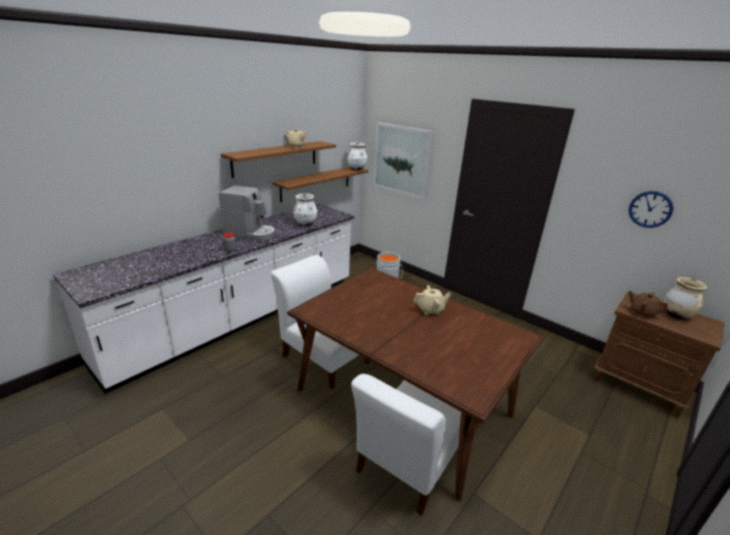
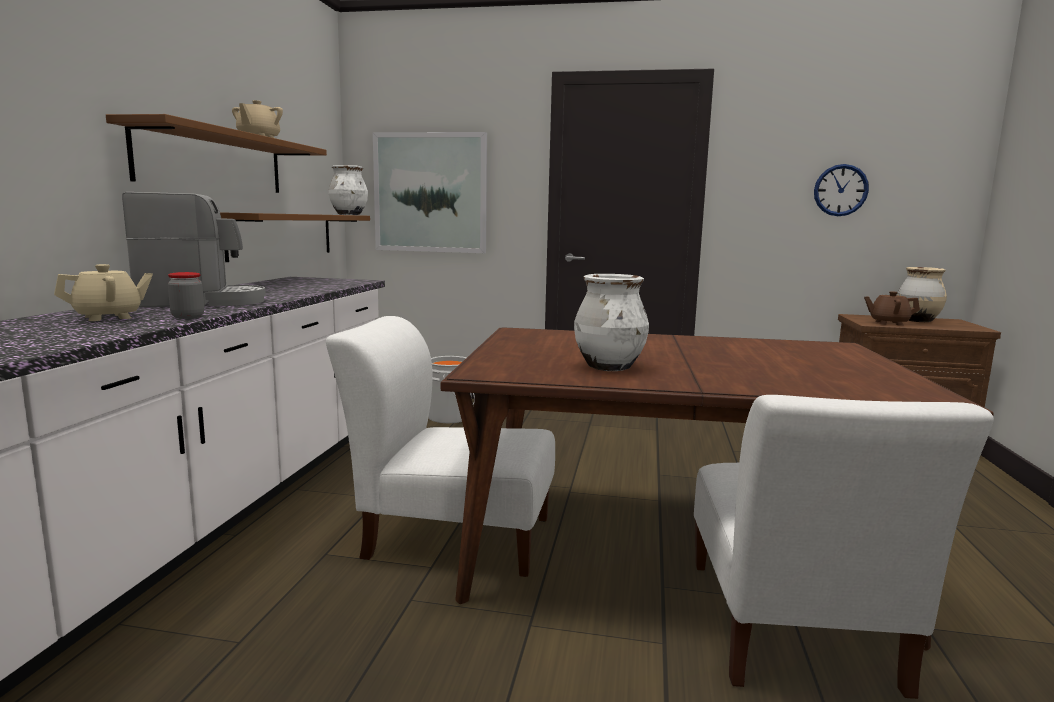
camera: 30 degrees left, 15 degrees down
(305, 224) = (308, 289): white vase -> white vase (609, 367)
(430, 310) = (680, 345): beige teapot -> beige teapot (109, 317)

